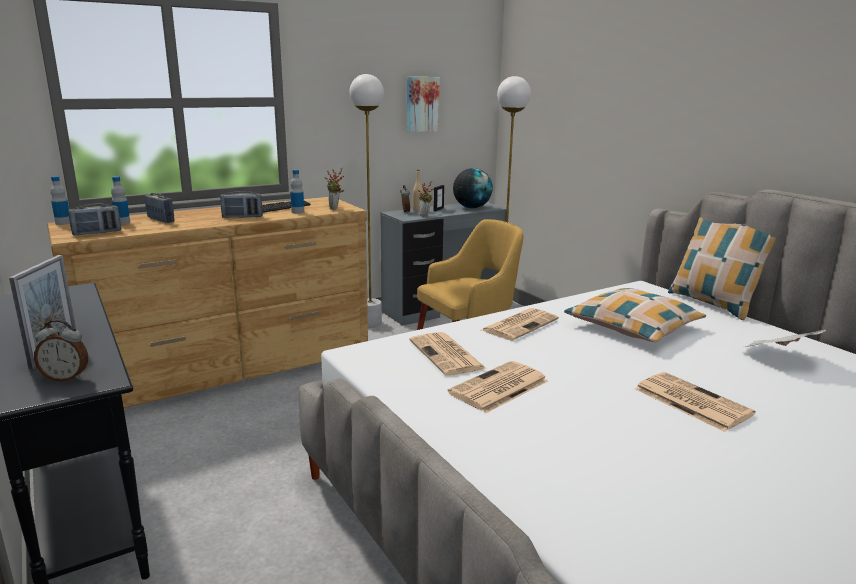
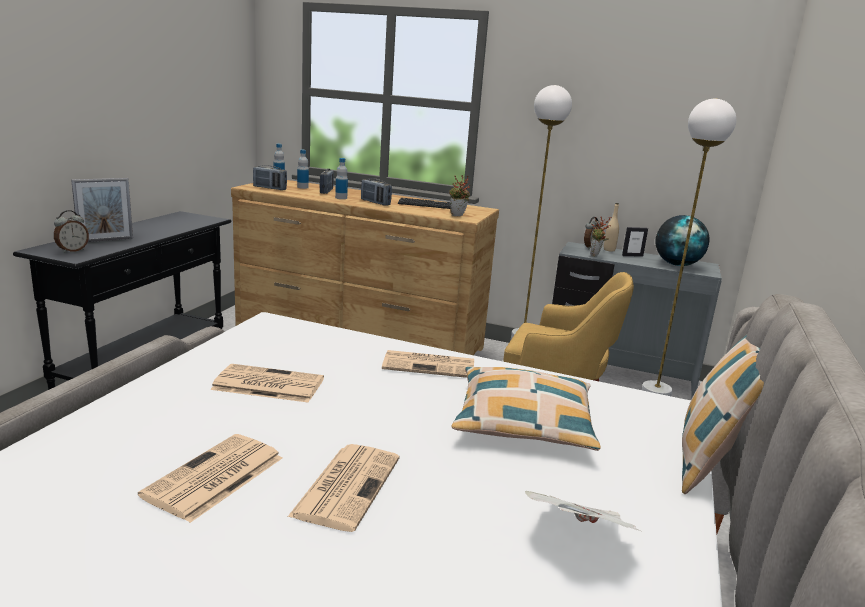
camera: 50 degrees right, 0 degrees up
(66, 378) = (72, 250): alarm clock -> alarm clock turned 105 degrees counterclockwise
(297, 212) = (422, 210): bottle -> bottle (341, 198)
(421, 104) = (644, 127): picture -> none
(447, 355) = (311, 351): newspaper -> newspaper (214, 478)

